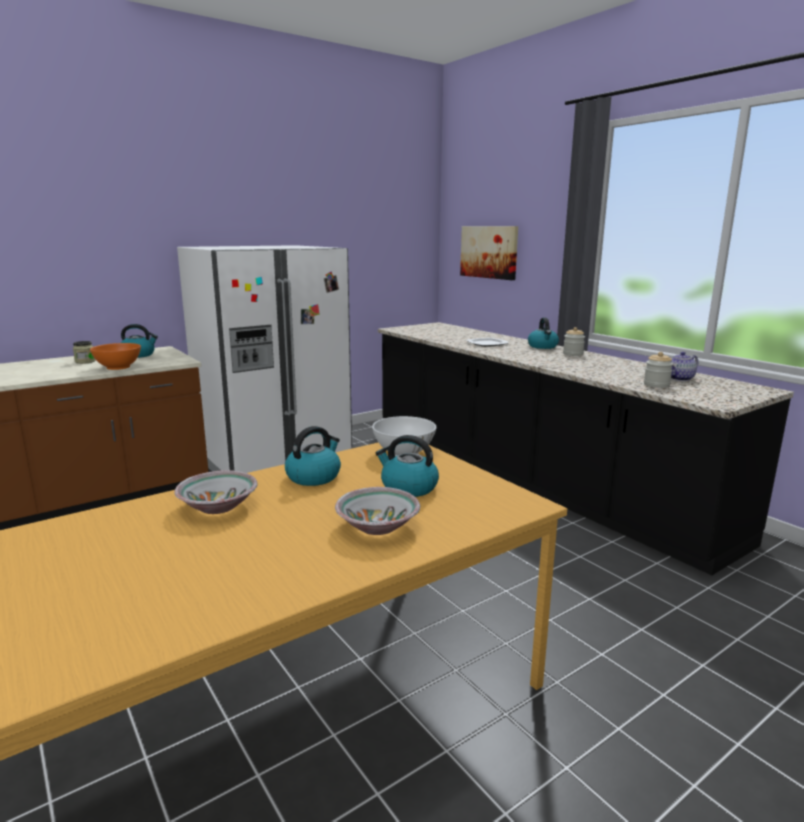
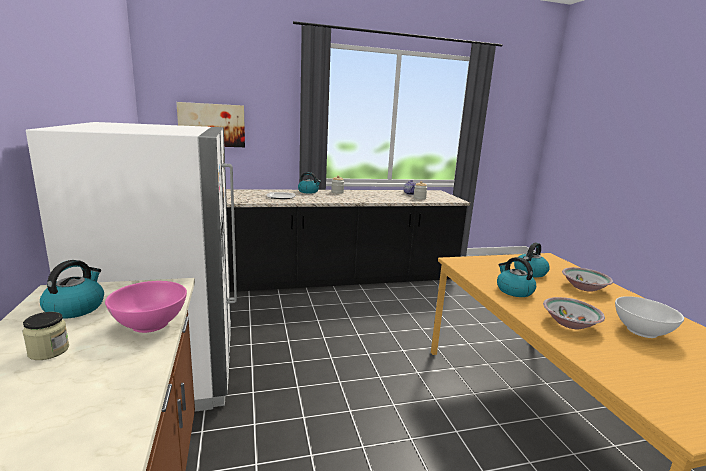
camera: 70 degrees left, 0 degrees up
(118, 367) = (151, 324): orange bowl -> pink bowl
(403, 452) = (472, 264): white bowl -> white bowl (641, 331)

